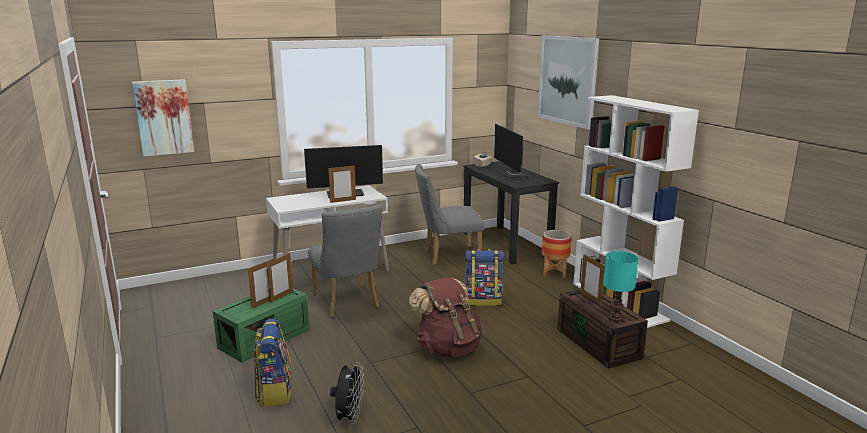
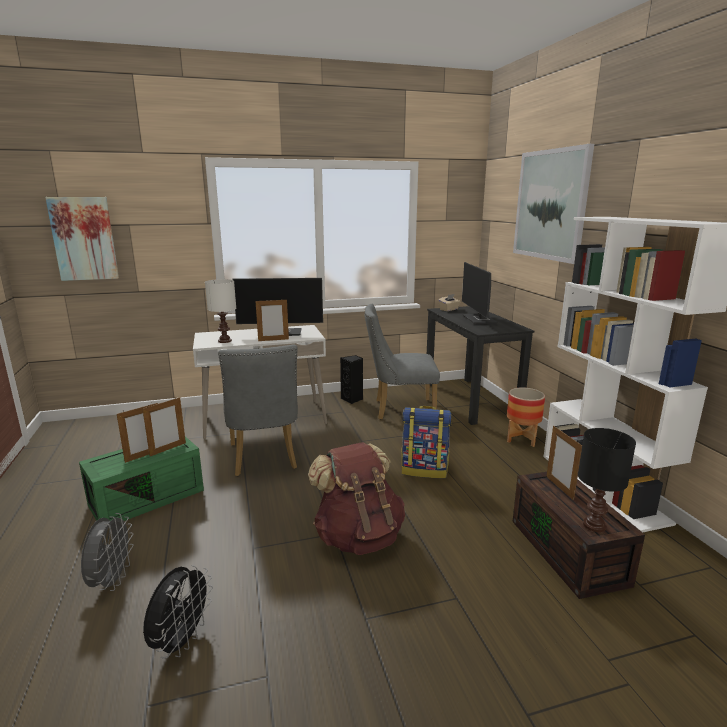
camera: 10 degrees right, 0 degrees up
(274, 392) = (111, 581): backpack -> grey fan
(300, 204) = (224, 341): none -> white table lamp
(403, 250) = (352, 399): none -> black speaker
(616, 318) = (595, 526): turquoise table lamp -> black table lamp

